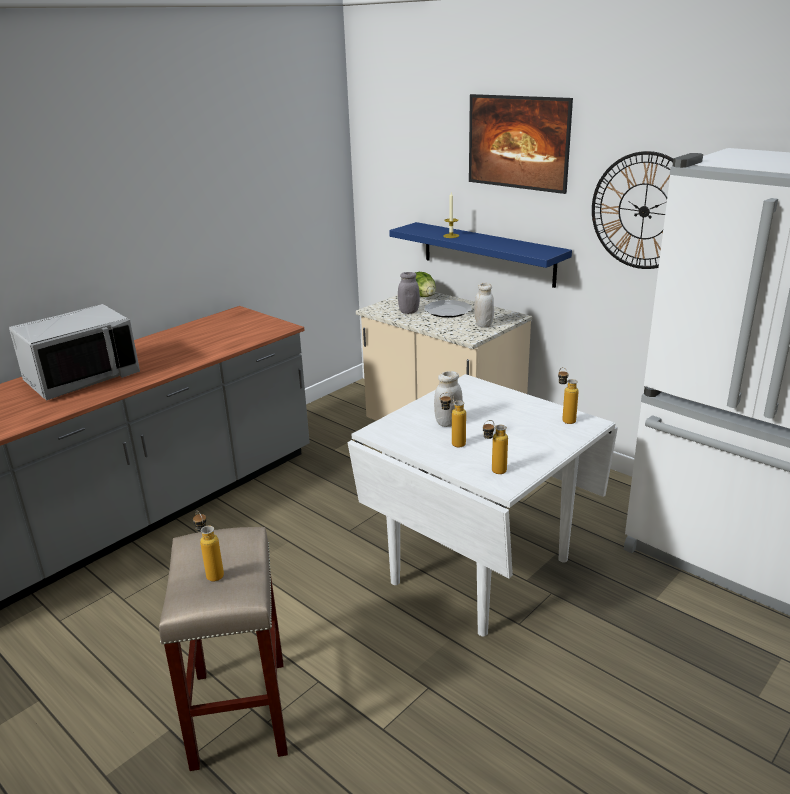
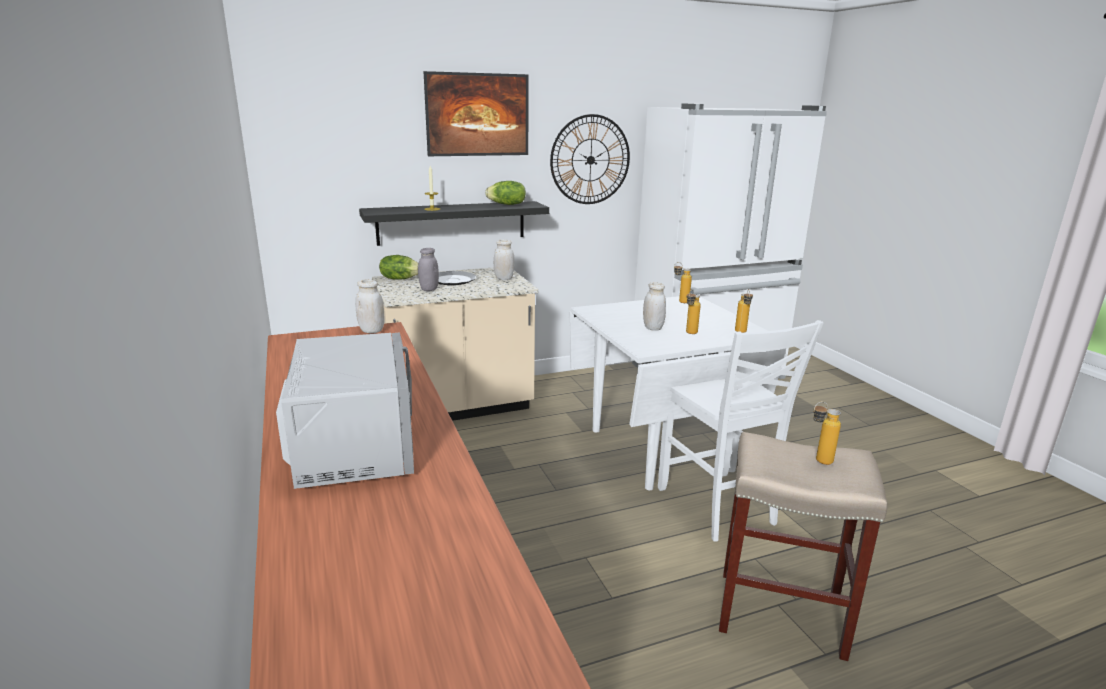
camera: 65 degrees left, 5 degrees down
(274, 325) = (371, 330): none -> white jar
(395, 637) = (717, 507): none -> white chair
(487, 254) = (452, 222): blue shelf -> black shelf
(525, 247) = (507, 204): none -> lettuce

